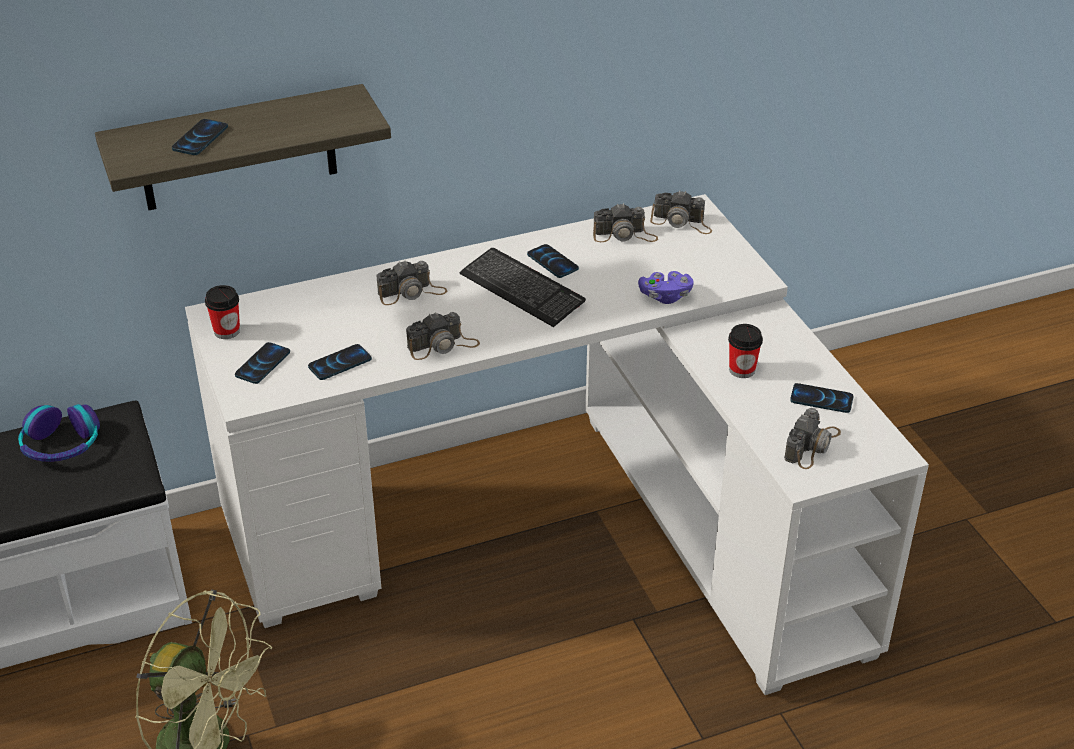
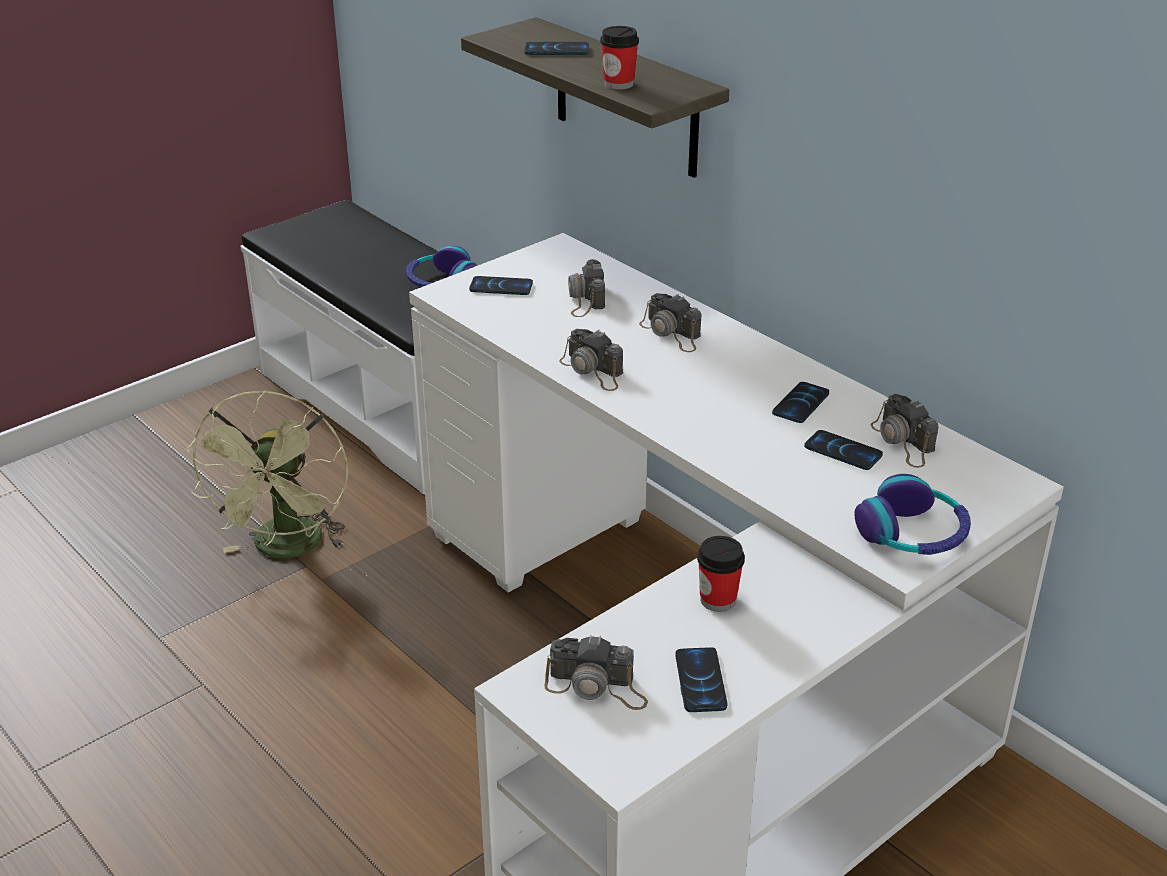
camera: 70 degrees right, 5 degrees down
(227, 331) = (539, 259): cup -> cup (618, 84)
(340, 363) = (527, 323): phone -> phone (843, 451)
(522, 289) = (730, 395): keyboard -> none
(665, 296) = (798, 496): purple game controller -> none
(682, 222) = (974, 479): camera -> camera (585, 298)
(729, 264) = (912, 534): none -> headphones

